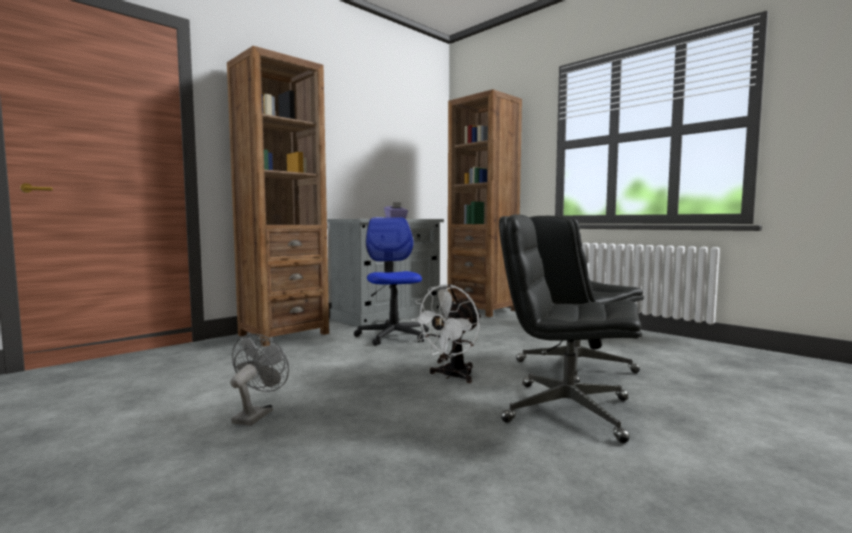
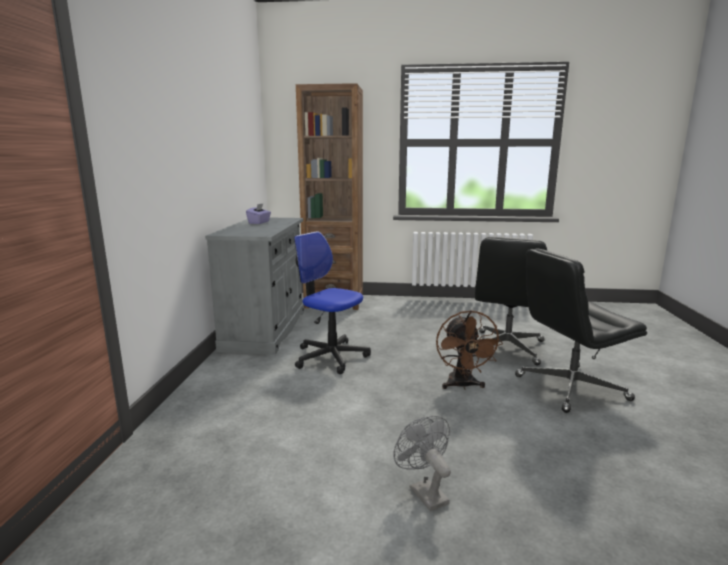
camera: 40 degrees left, 10 degrees up
(283, 334) = (216, 391): brown bookcase -> none
(451, 376) = (462, 386): white fan -> brown fan

